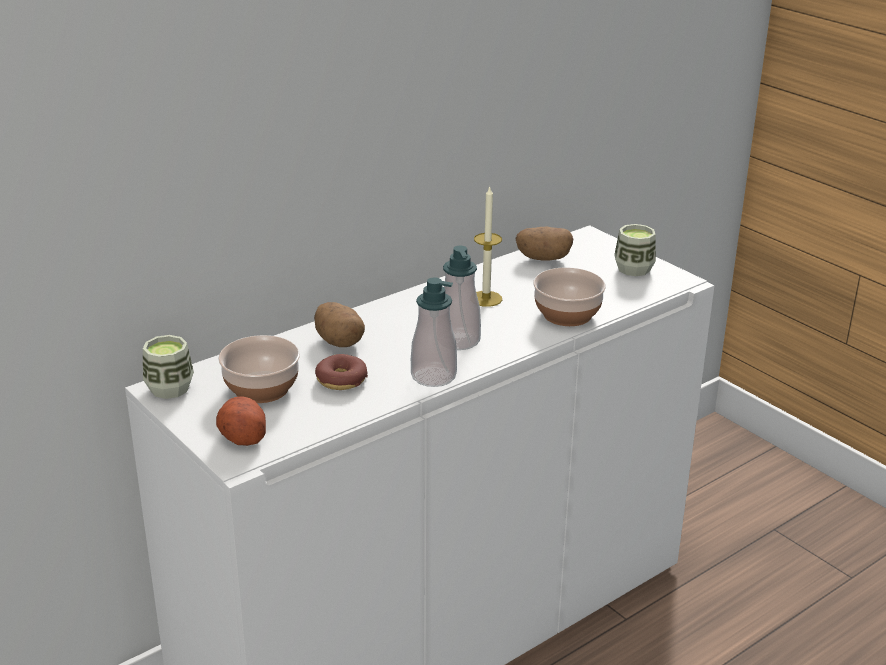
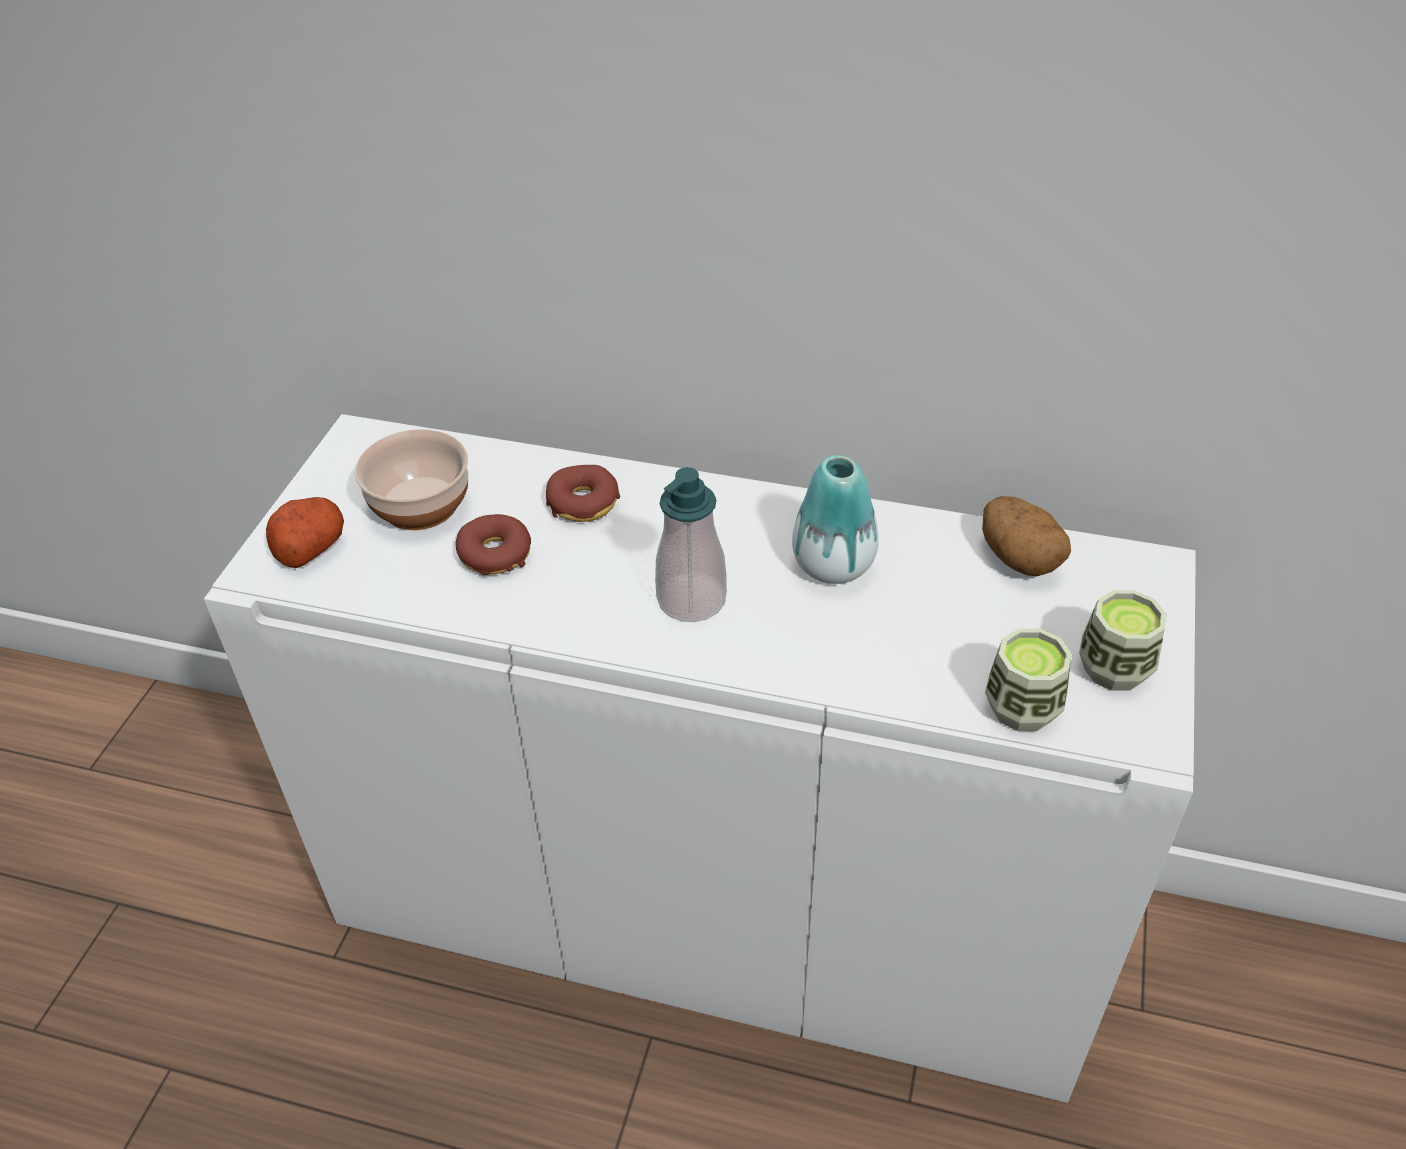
camera: 55 degrees right, 15 degrees up
(170, 388) = (363, 443): cup -> cup (1022, 708)
(339, 341) = (583, 502): potato -> donut
(433, 376) = (578, 626): soap dispenser -> none
(486, 299) = (833, 565): candle -> vase
(566, 314) = (881, 665): bowl -> none

